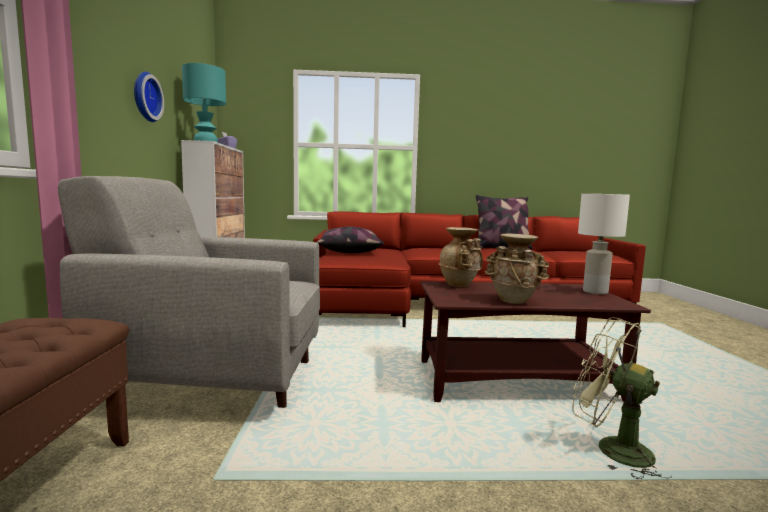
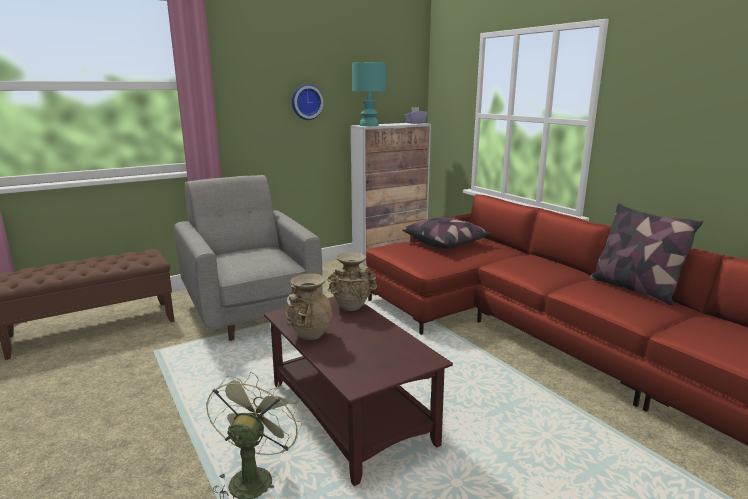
camera: 60 degrees right, 10 degrees up
(594, 292) = (405, 367): white table lamp -> none

